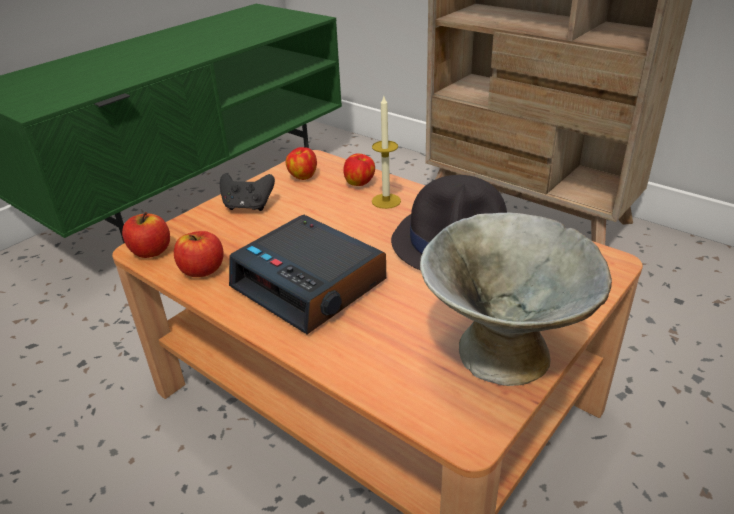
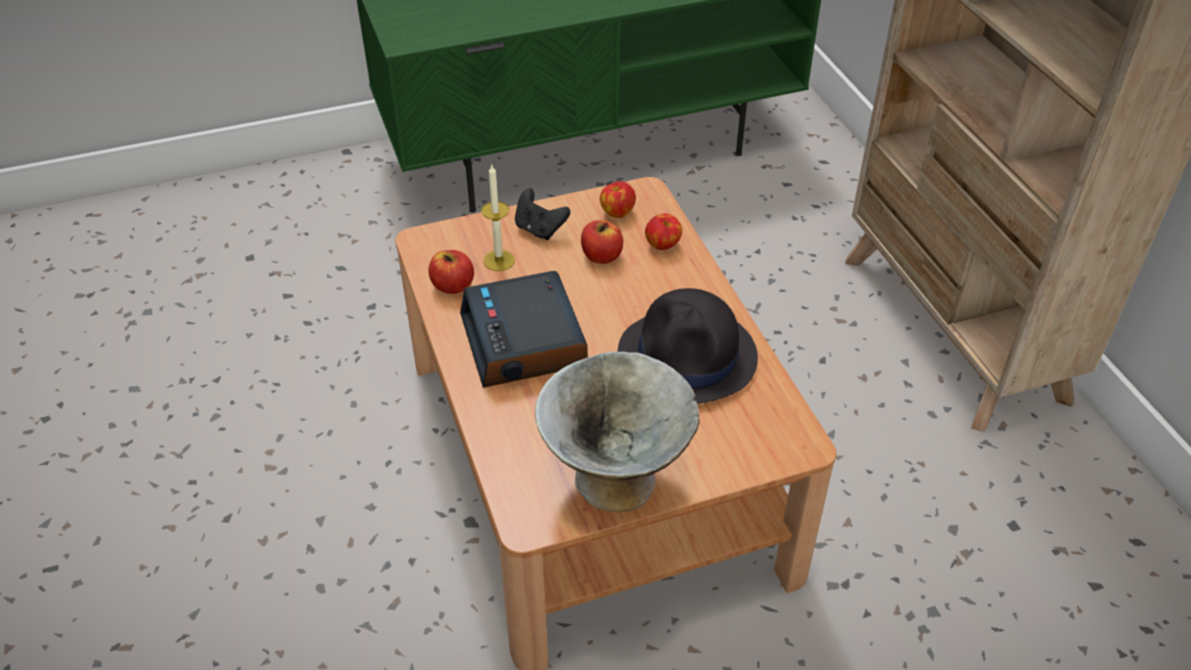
camera: 30 degrees right, 10 degrees up
(151, 251) = (426, 246): apple -> apple (601, 256)
(386, 201) = (667, 279): candle -> candle (499, 260)

